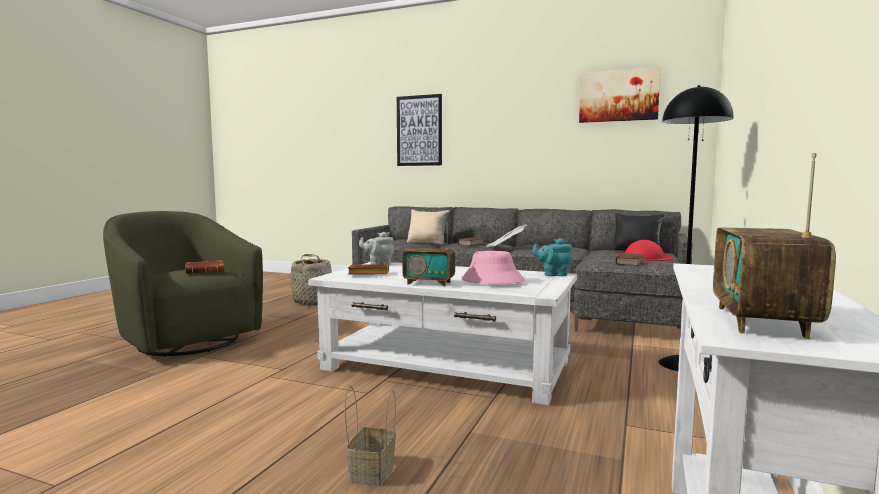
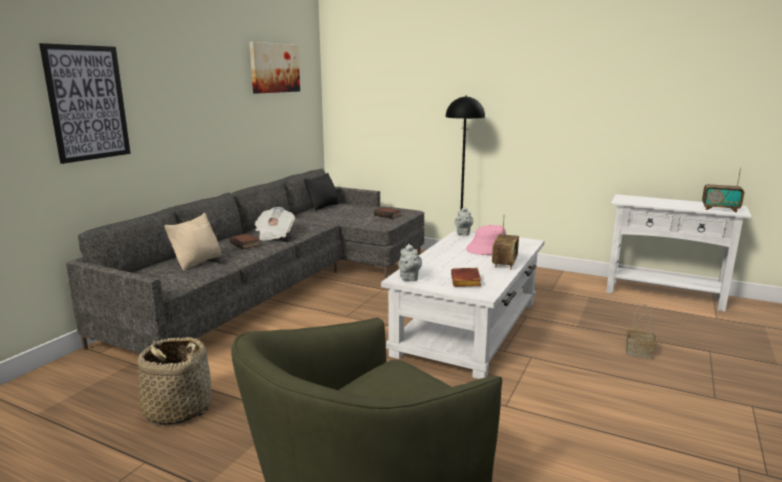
camera: 85 degrees left, 10 degrees up
(206, 271) = (398, 377): brown book -> none
(553, 274) = (463, 233): turquoise teapot -> grey teapot
(644, 257) = (358, 209): red hat -> none

